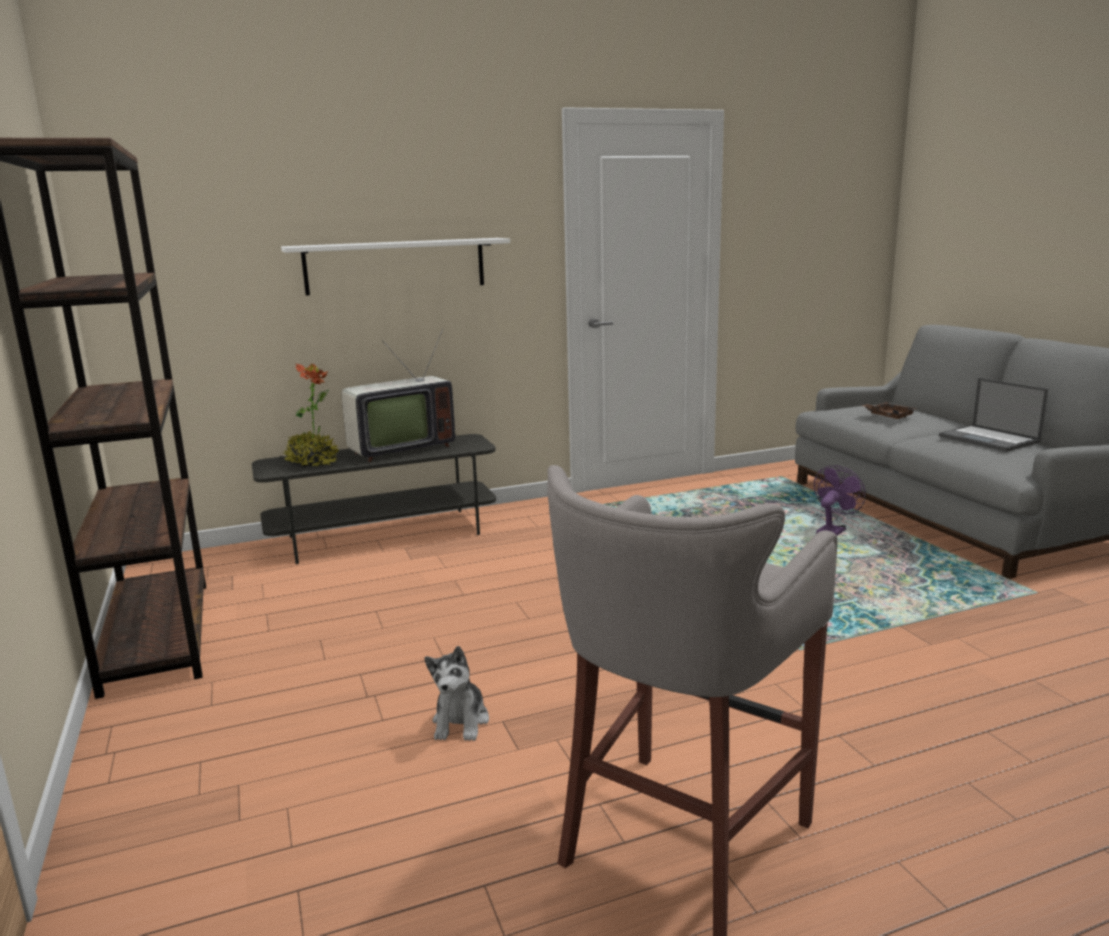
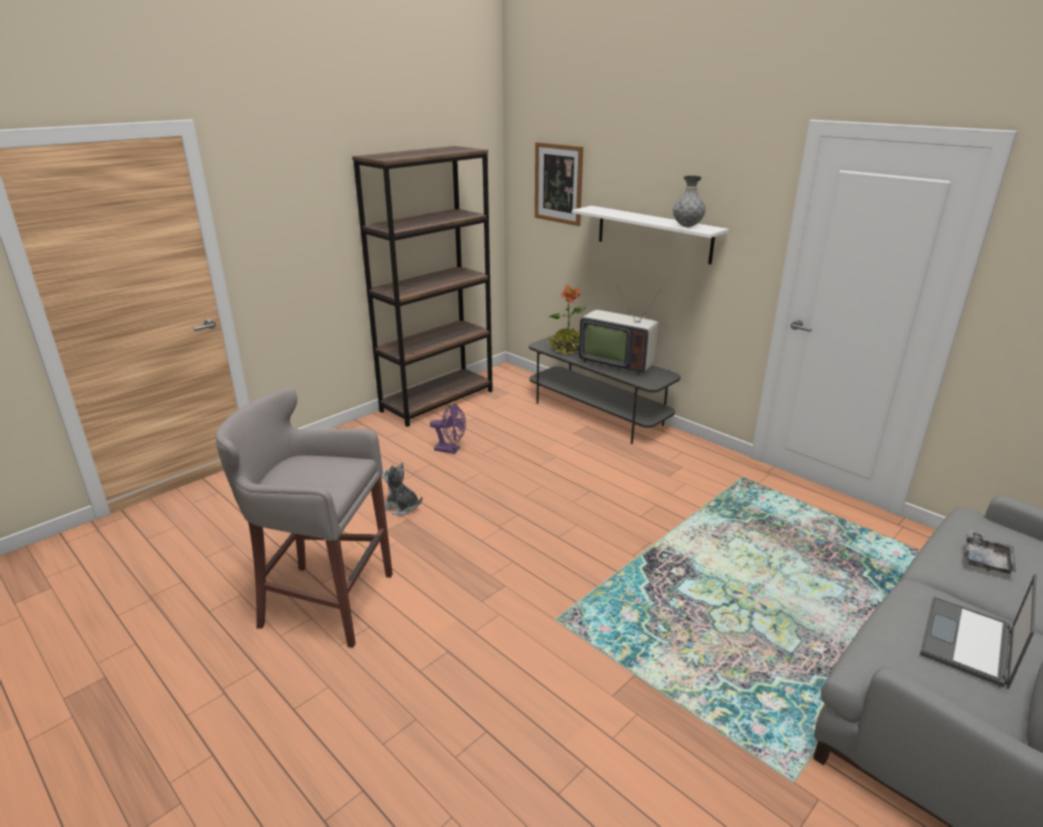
camera: 65 degrees right, 10 degrees up
(206, 223) = (558, 183): none -> picture
(461, 722) = (401, 507): plush toy -> plush toy turned 45 degrees clockwise
(466, 239) = (687, 226): none -> grey vase
(832, 531) = (819, 614): purple fan -> purple fan (451, 450)
(889, 416) = (985, 559): brown tray -> grey tray

